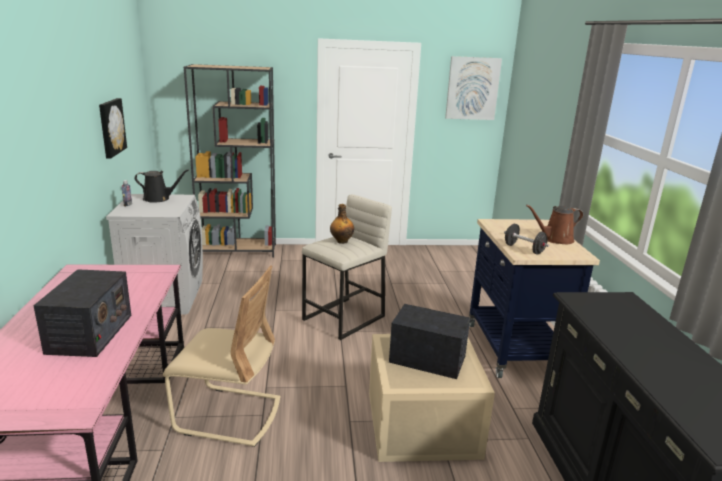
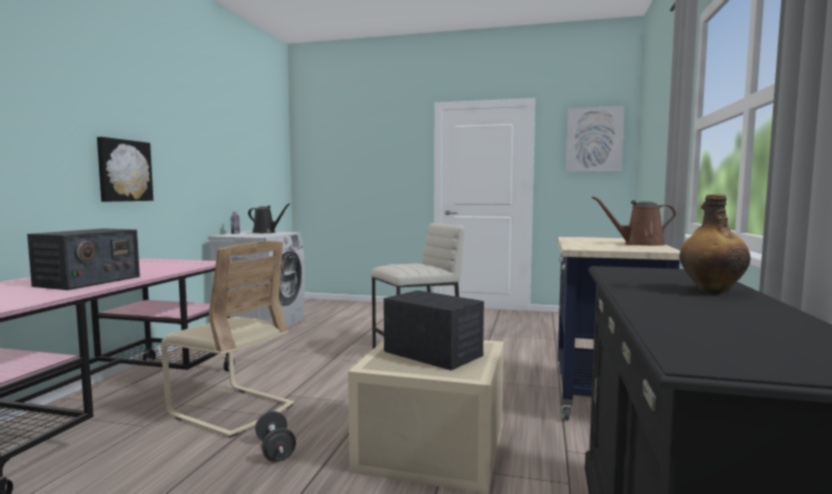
camera: 20 degrees right, 15 degrees down
(111, 127) = (234, 169): picture -> picture (124, 170)
(238, 250) = (356, 305): bookcase -> none
(341, 241) = (411, 264): bottle -> bottle (711, 290)
(524, 249) = (587, 246): black dumbbell -> black dumbbell (275, 450)

